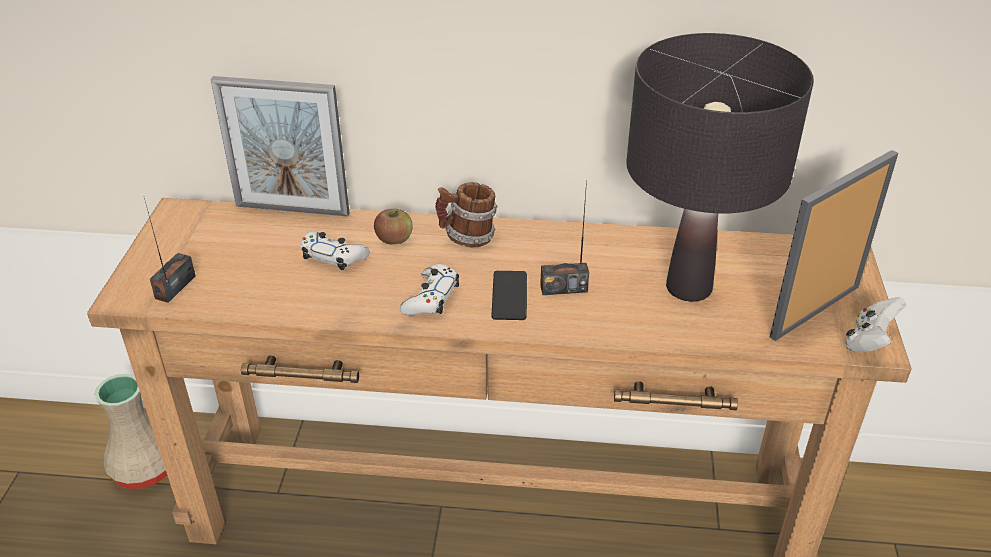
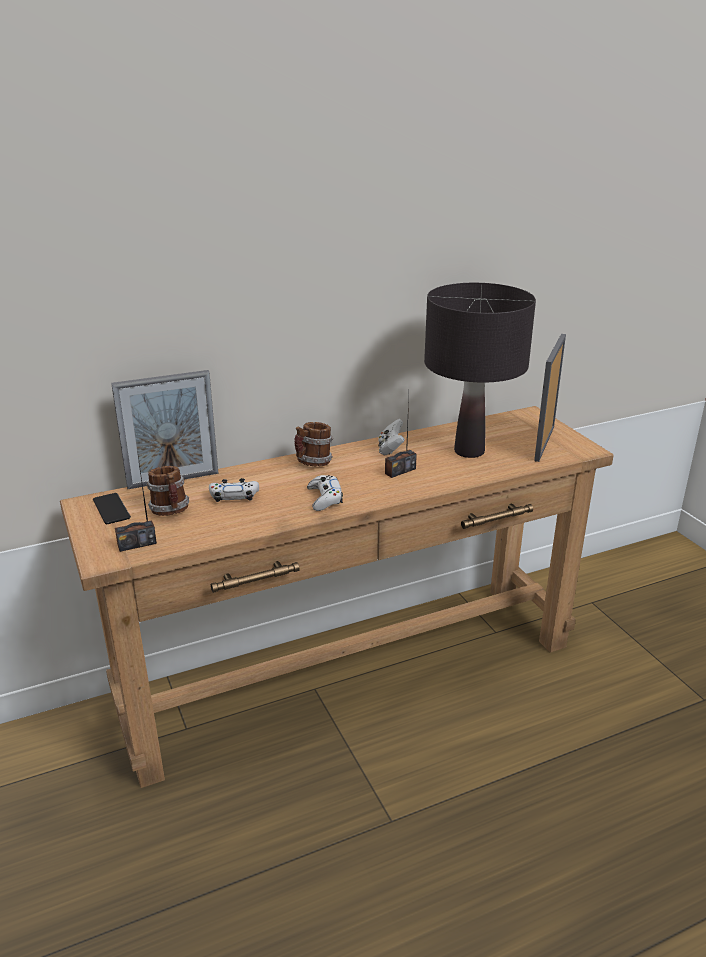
camera: 30 degrees left, 10 degrees down
(143, 470) = (59, 758): beige vase -> none
(176, 287) = (137, 544): radio -> radio turned 105 degrees counterclockwise
(249, 254) = (171, 511): none -> mug
(394, 239) = (265, 476): apple -> none
(509, 296) = (372, 484): phone -> phone (111, 509)
(869, 341) = (583, 448): white game controller -> white game controller (390, 449)

